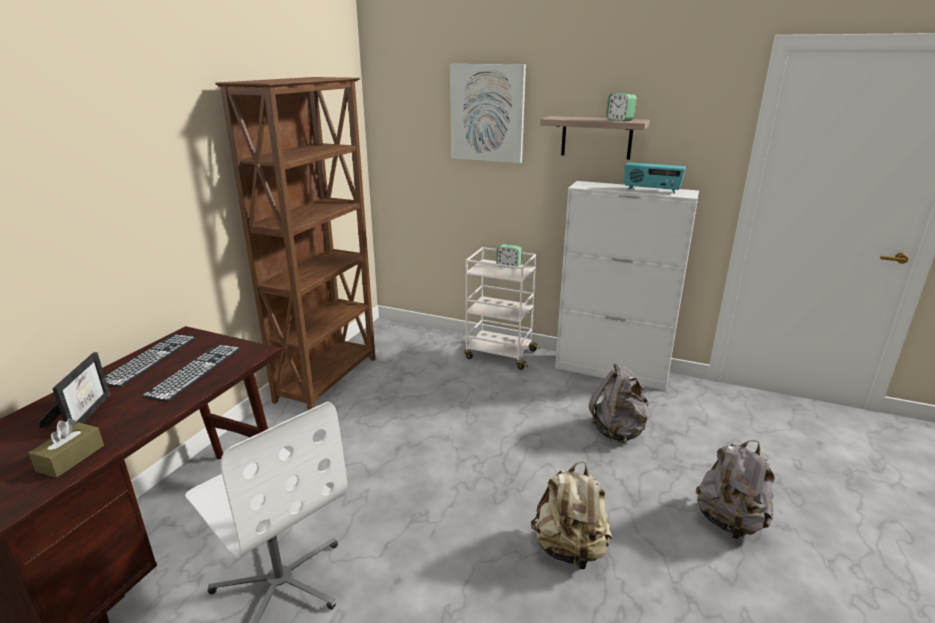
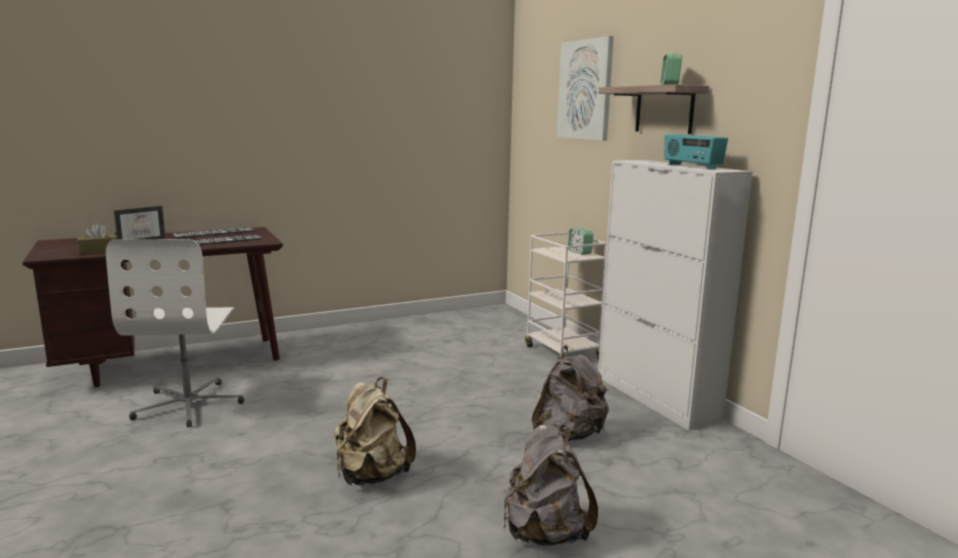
camera: 40 degrees right, 10 degrees down
(329, 379) = (398, 326): brown bookcase -> none

